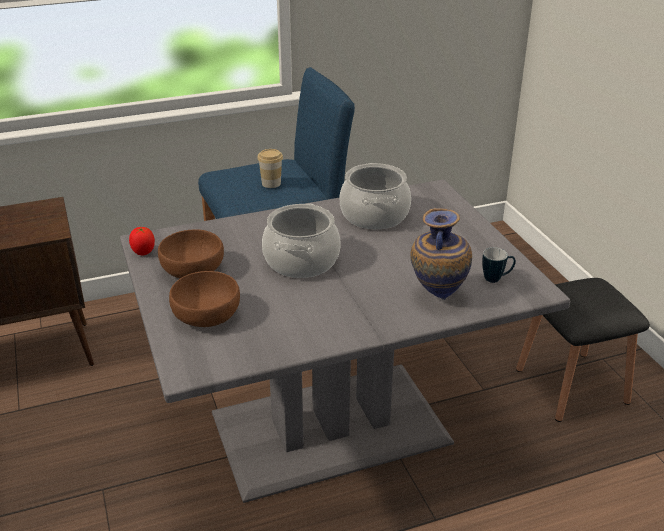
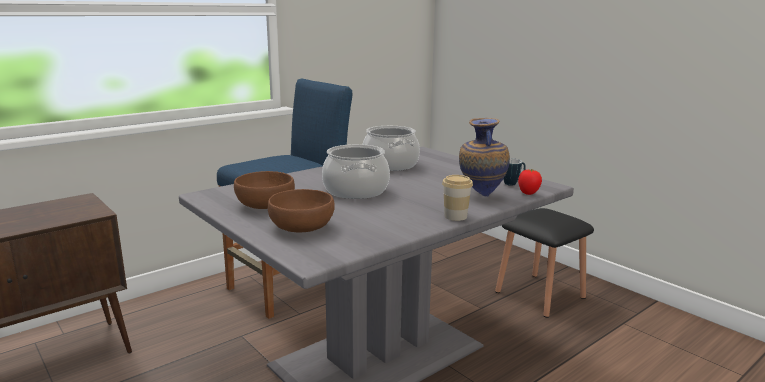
camera: 20 degrees left, 15 degrees down
(143, 253) = (210, 201): tomato -> tomato (528, 193)
(271, 183) = (286, 164): cup -> cup (455, 216)

